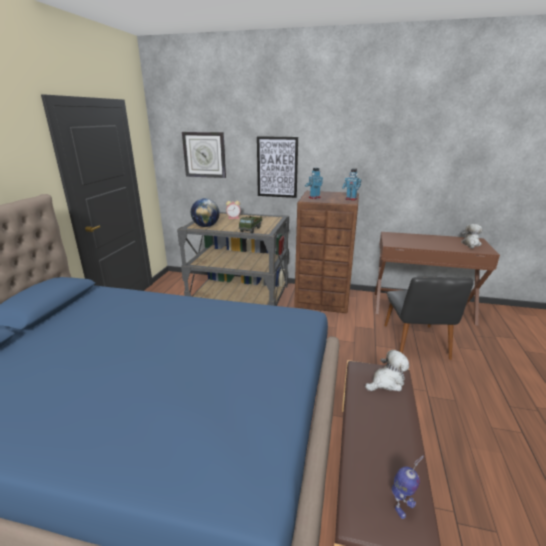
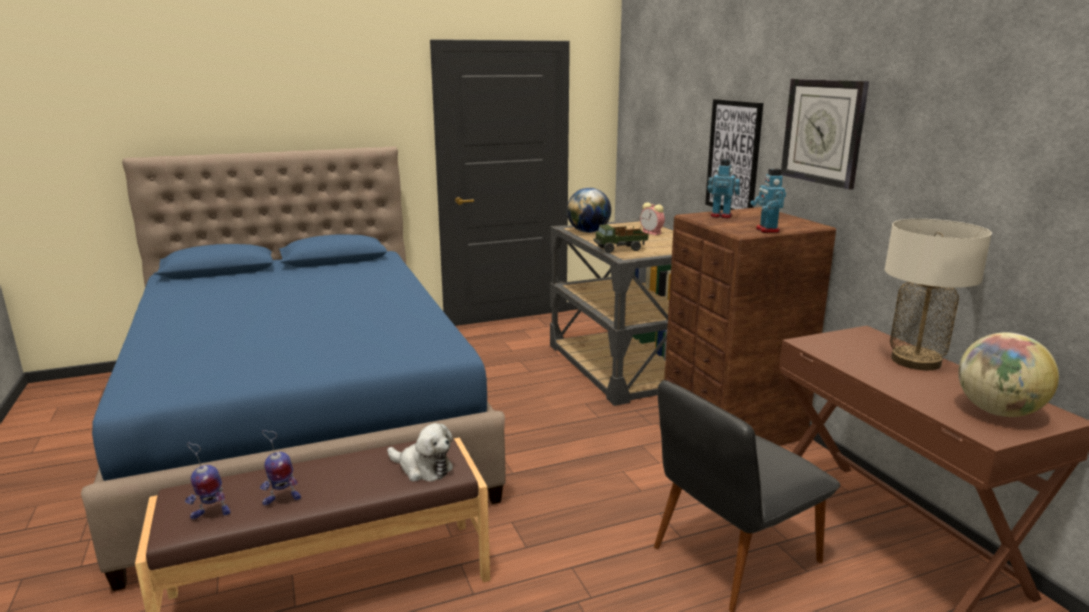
camera: 55 degrees right, 5 degrees down
(204, 155) = (660, 125): wall clock -> wall clock (823, 131)
(397, 455) = (281, 499): none -> toy robot
(421, 238) = (916, 361): none -> table lamp
(470, 244) = (997, 412): plush toy -> globe

